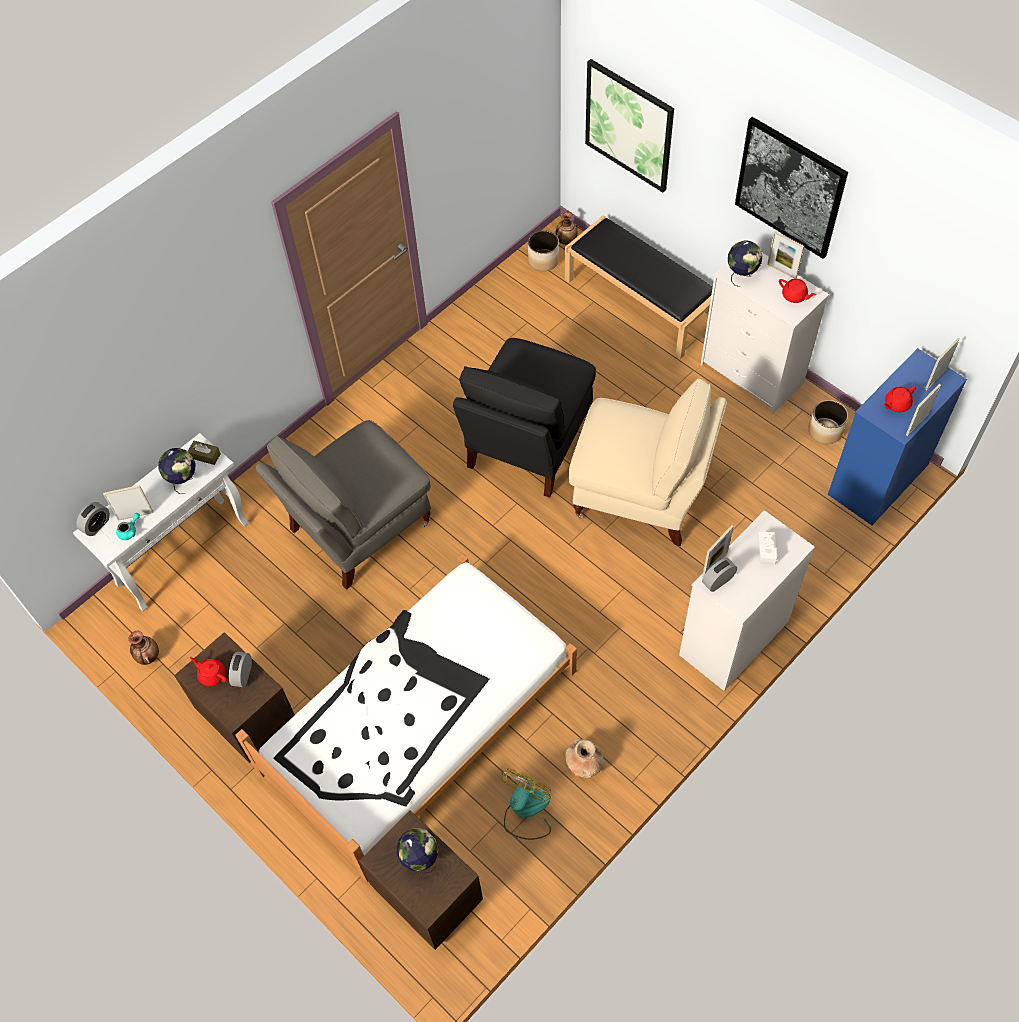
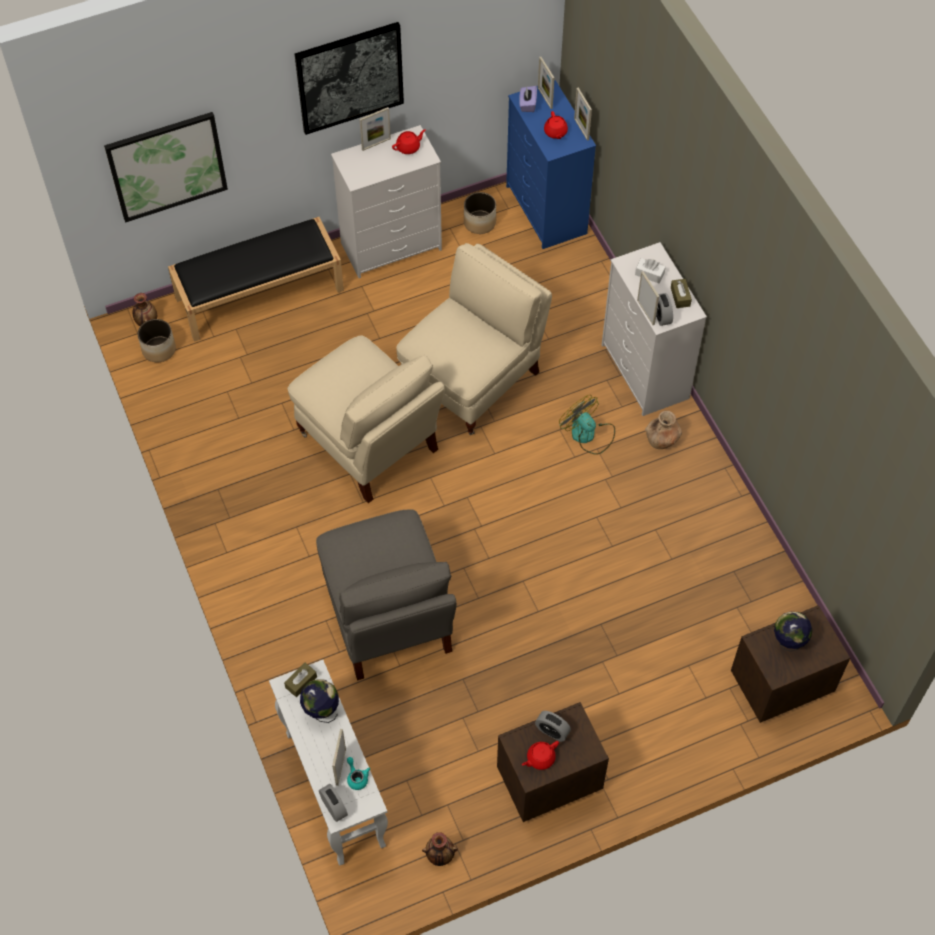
camera: 70 degrees left, 0 degrees up
(419, 720) = (617, 635): white bed -> none
(526, 811) = (736, 582): fan -> fan (588, 435)
(528, 443) = (369, 443): black armchair -> beige armchair
(584, 764) = (712, 524): brown vase -> brown vase (662, 440)
(741, 276) = (364, 173): globe -> none
(753, 589) = (680, 297): none -> brown tissue box
(916, 368) = (527, 104): none -> purple tissue box

